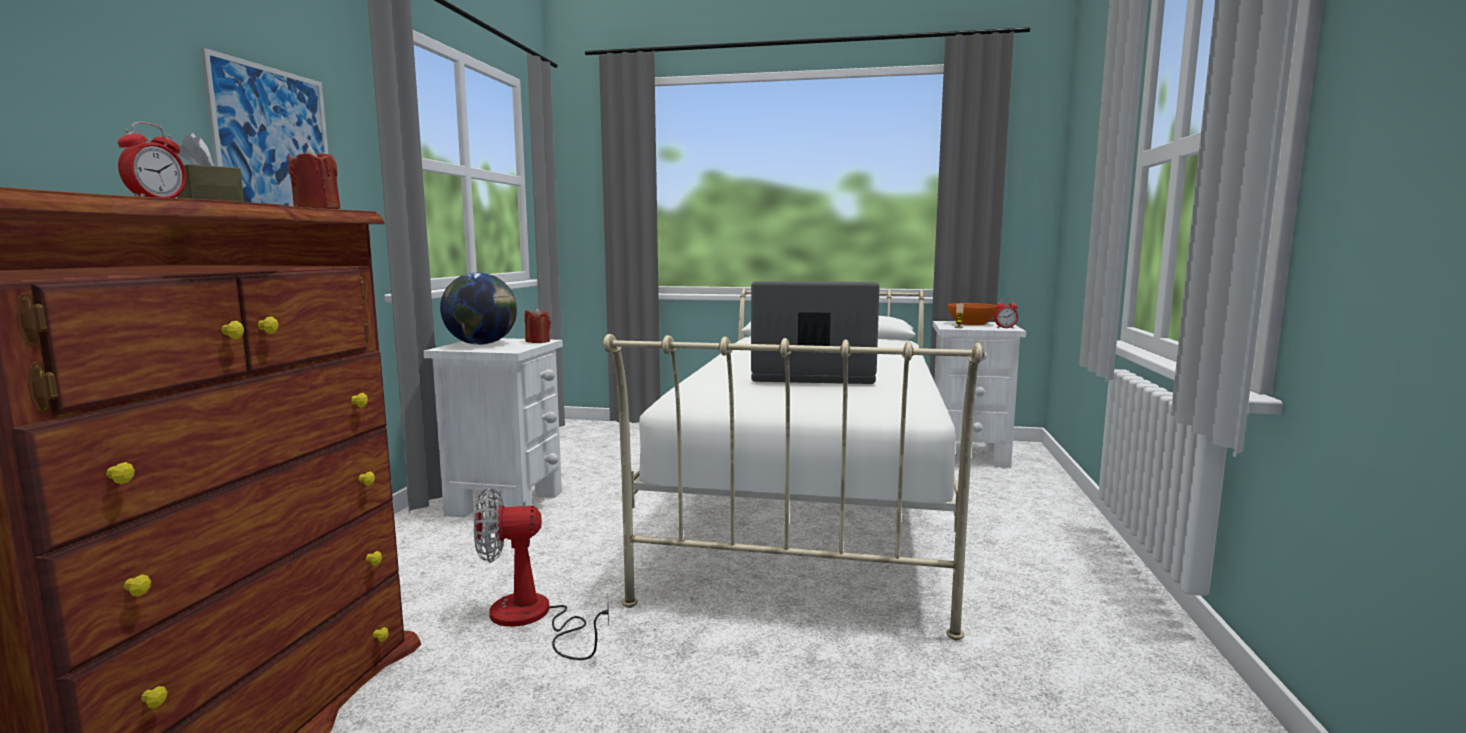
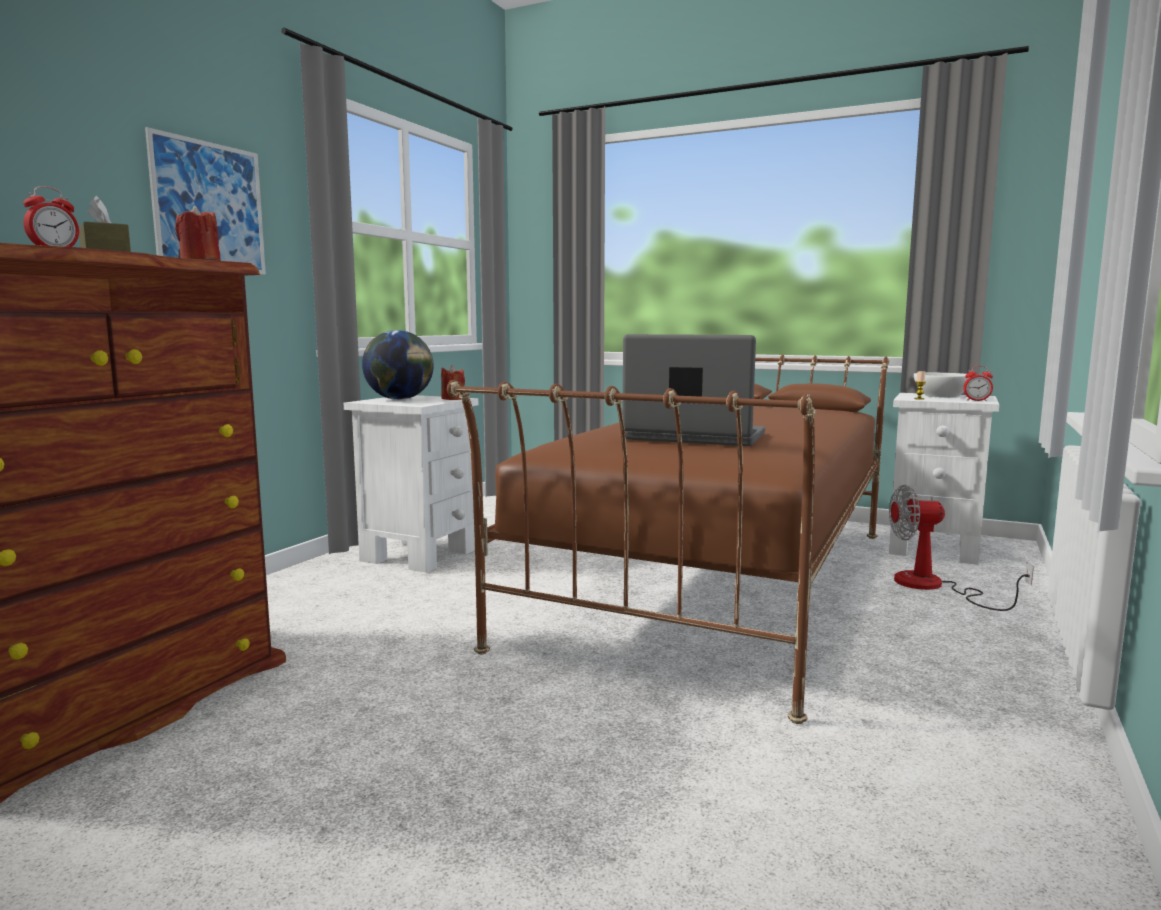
camera: 15 degrees right, 0 degrees up
(532, 619) = (389, 653): fan -> fan (933, 587)
(810, 506) = (716, 583): white bed -> brown bed
(971, 323) = (941, 396): orange bowl -> white bowl

